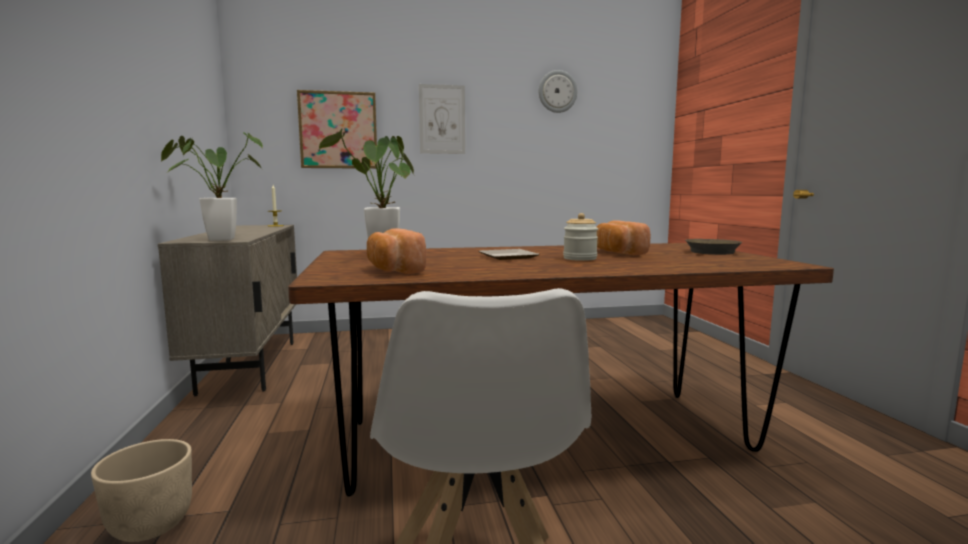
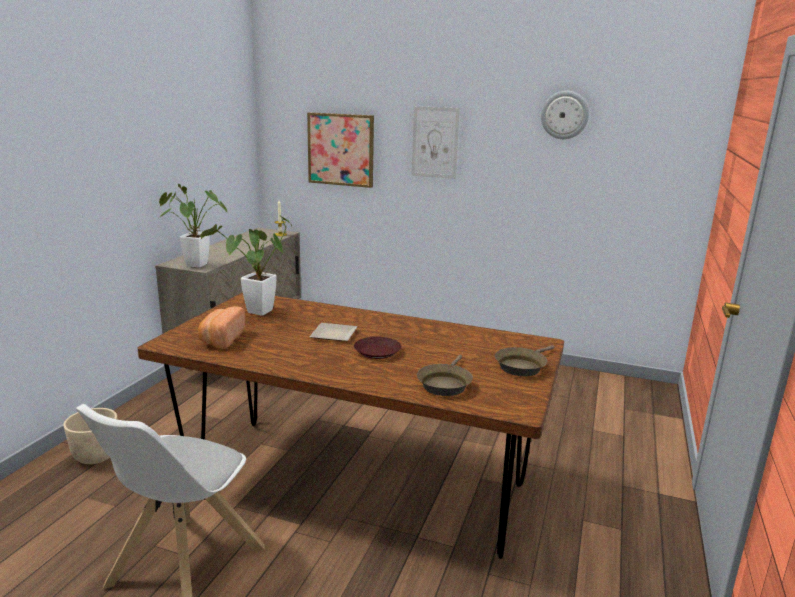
camera: 30 degrees right, 10 degrees up
(580, 258) = (377, 351): jar -> brown plate
(617, 253) = (433, 348): bread -> none
(695, 263) = (445, 384): none -> brown frying pan

